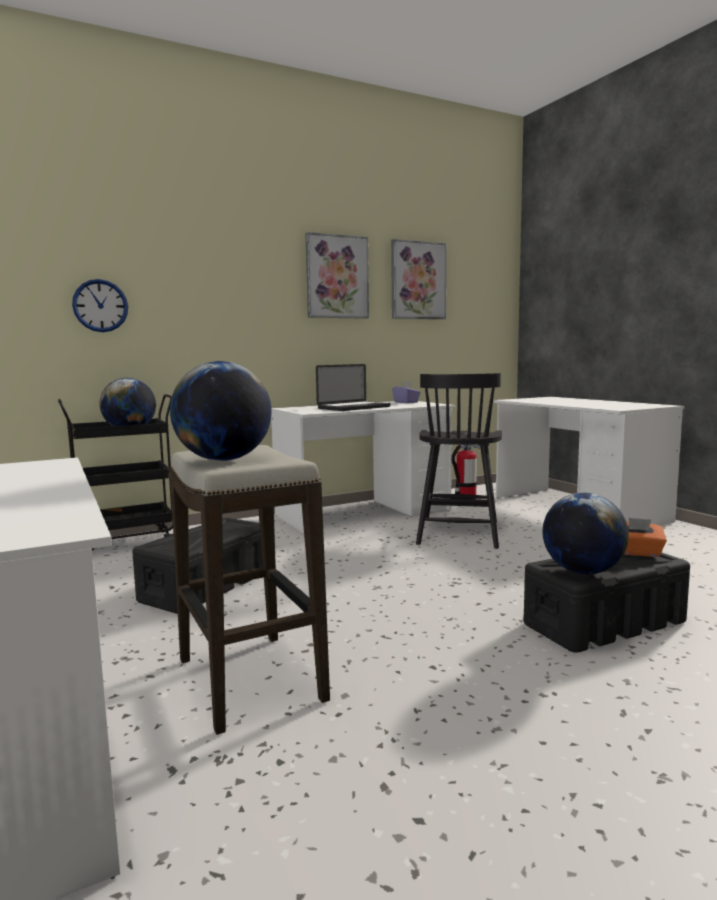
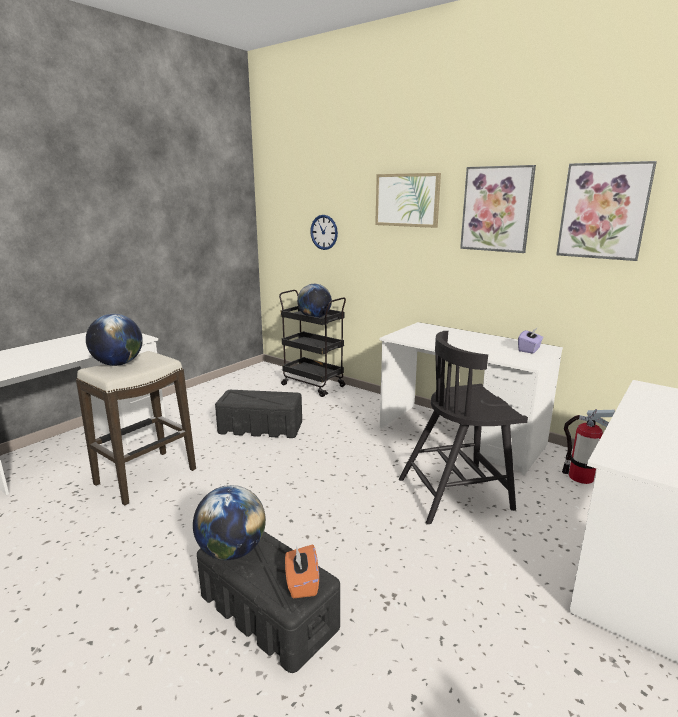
camera: 65 degrees right, 10 degrees up
(237, 264) = (407, 200): none -> picture
(354, 408) = (449, 342): laptop -> none

